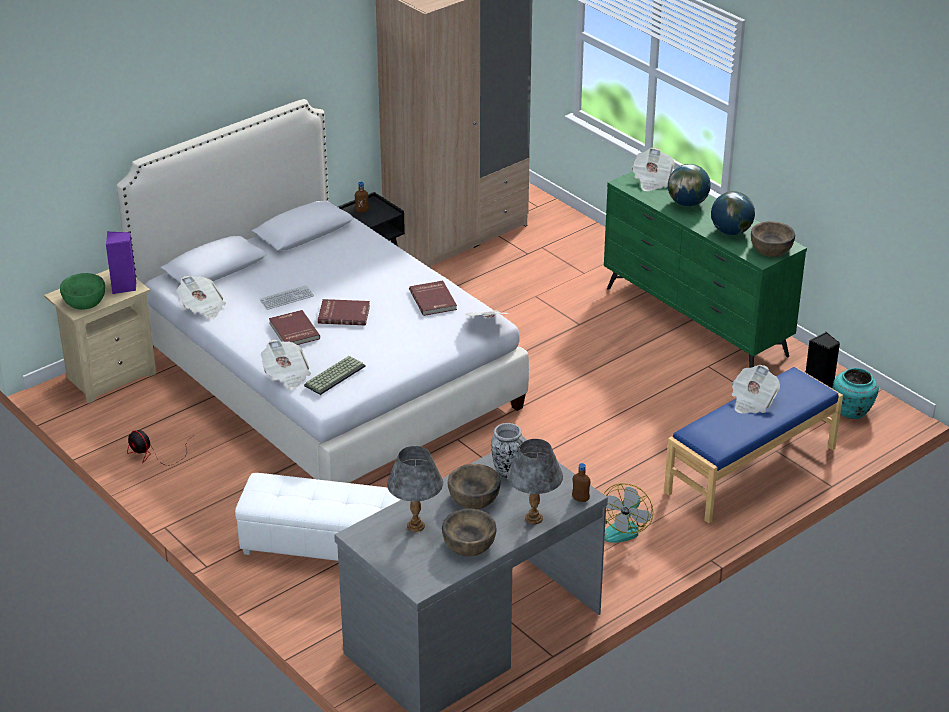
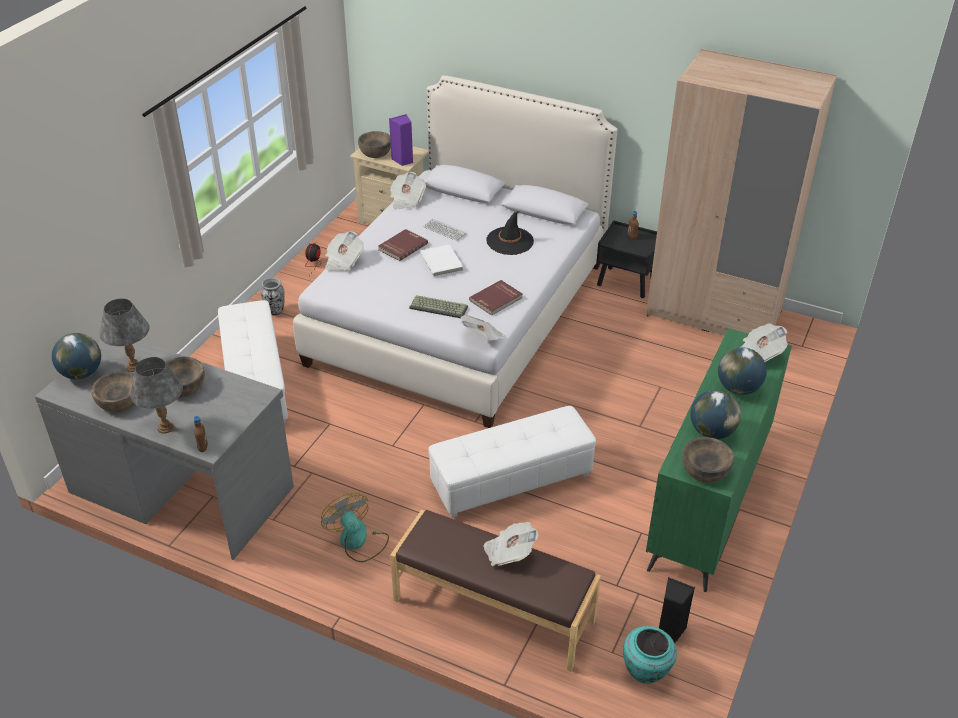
camera: 65 degrees right, 5 degrees up
(84, 300) = (375, 152): green bowl -> brown bowl
(334, 375) = (355, 282): keyboard -> keyboard (439, 307)
(341, 266) = (510, 241): none -> black hat
(344, 314) = (442, 262): red book -> white book
(401, 565) = (81, 373): none -> globe
(507, 472) = (226, 395): vase -> vase (275, 312)
(601, 416) = (511, 480): none -> white ottoman
(623, 527) = (358, 541): fan -> fan turned 60 degrees clockwise
(751, 470) = (493, 611): blue bench -> brown bench

